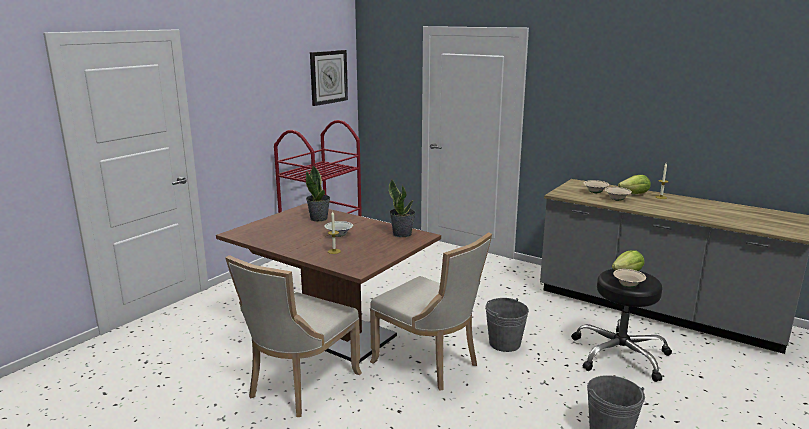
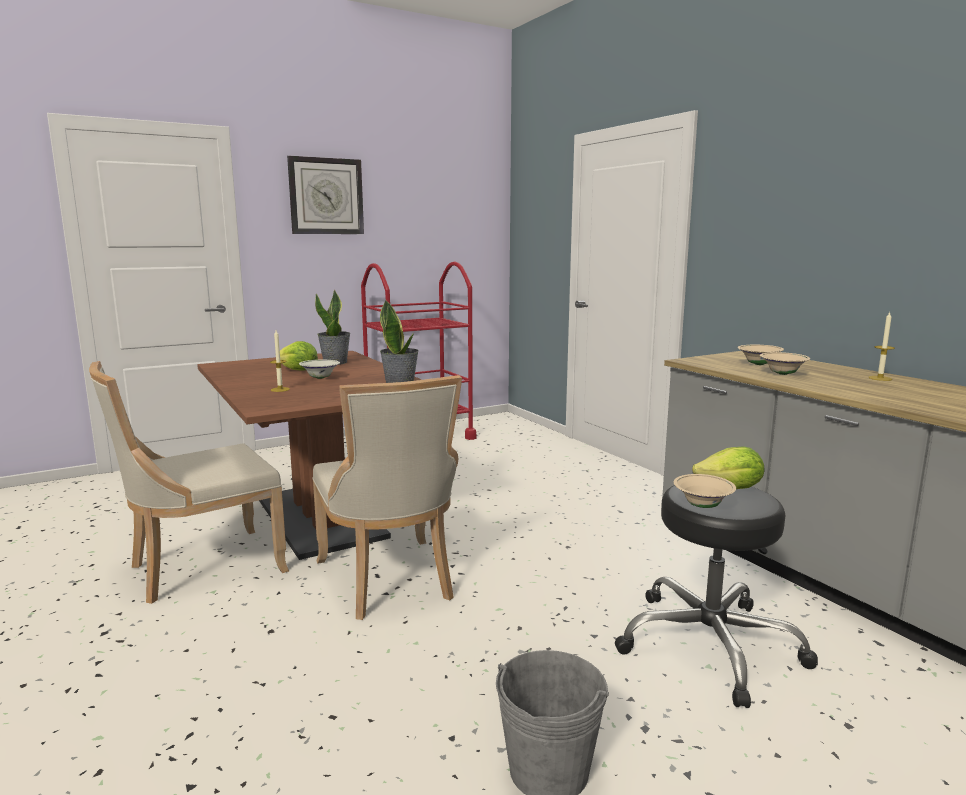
camera: 25 degrees right, 5 degrees down
(328, 77) = (460, 211): wall clock -> wall clock (326, 196)
(504, 343) = (528, 581): grey bucket -> none
(635, 194) = (833, 371): lettuce -> lettuce (298, 370)

